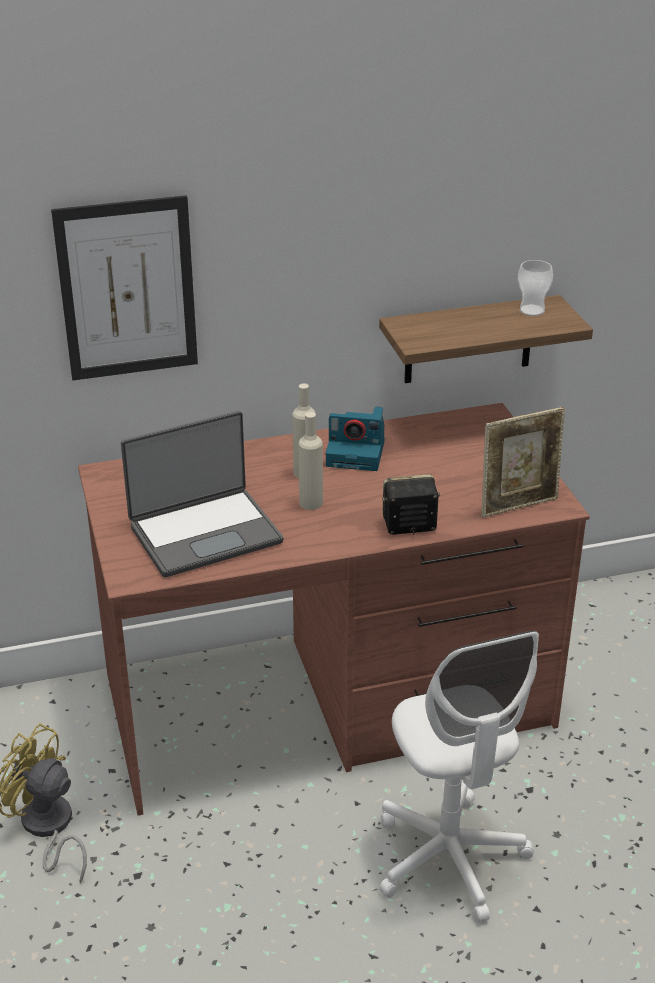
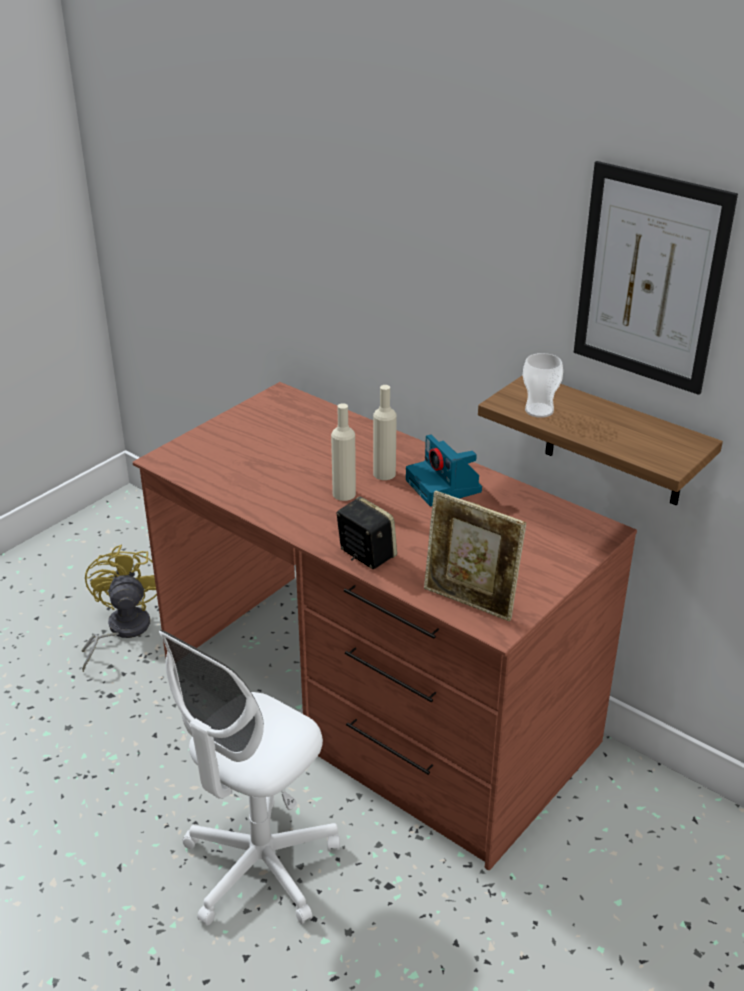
camera: 55 degrees right, 0 degrees up
(127, 289) = (326, 243): picture -> picture (649, 279)
(205, 533) = (250, 465): laptop -> none
(532, 310) = (661, 436): cup -> cup (539, 410)

